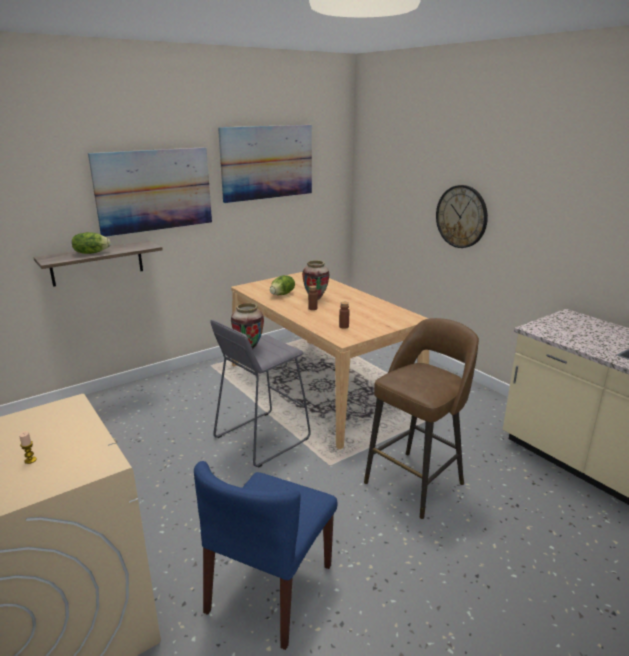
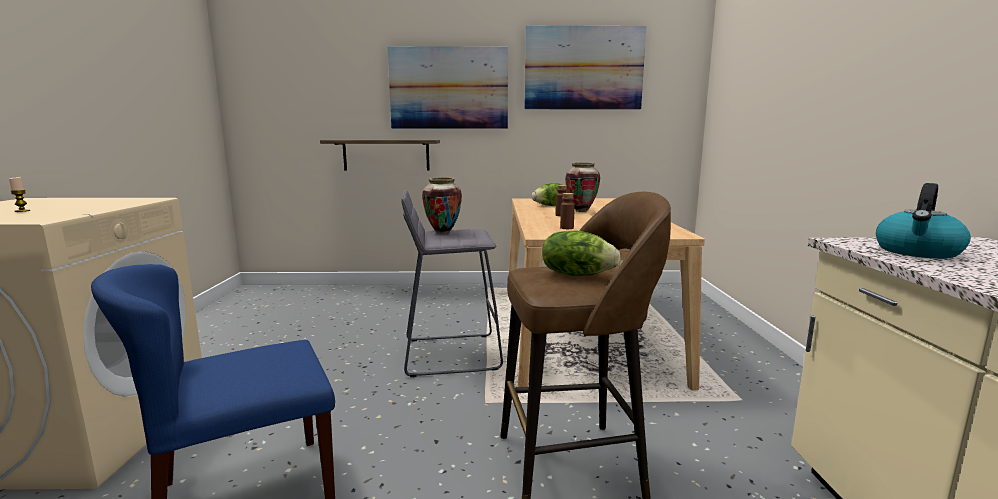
camera: 35 degrees right, 10 degrees down
(91, 253) = (373, 139): lettuce -> lettuce (577, 274)
(461, 216) = (818, 107): wall clock -> none
(562, 332) = (917, 252): none -> kettle

